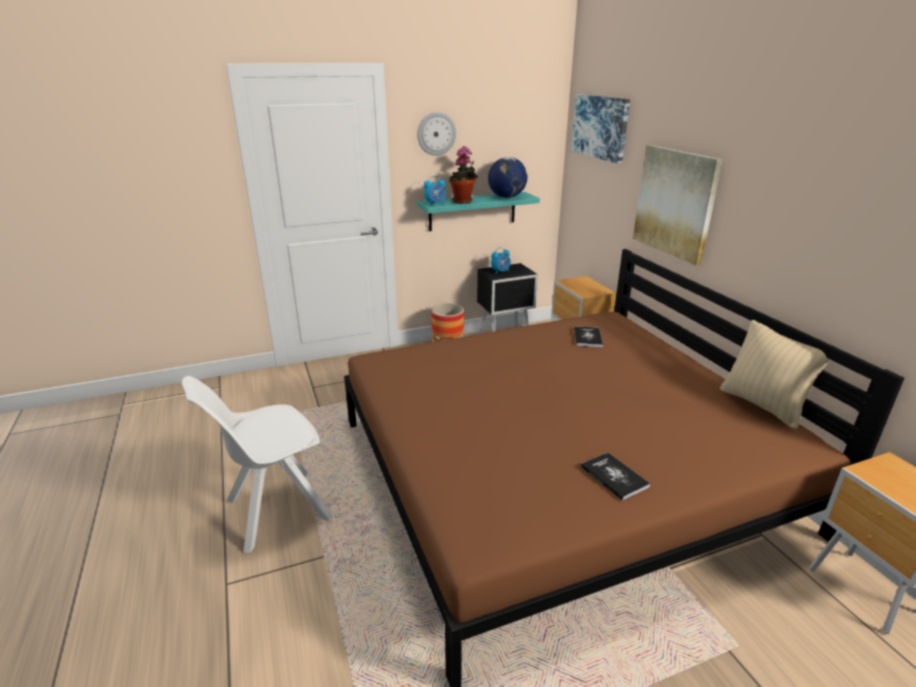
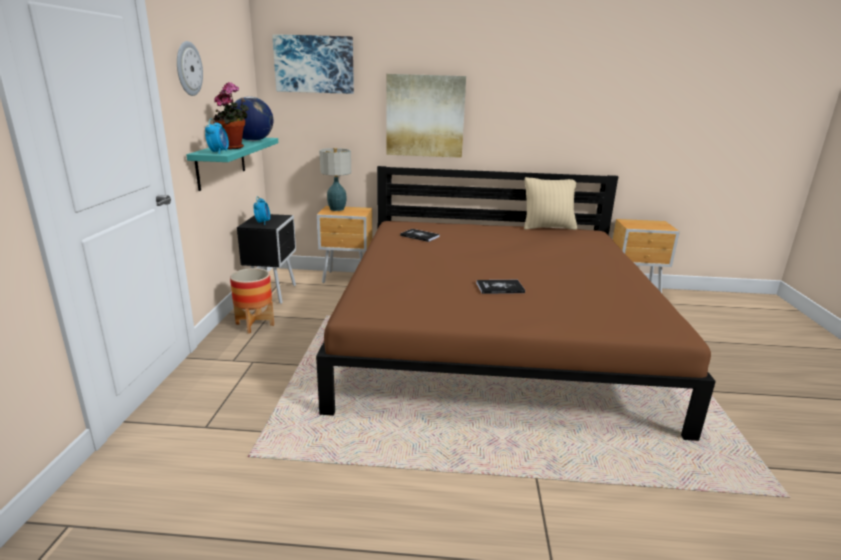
camera: 65 degrees left, 5 degrees down
(275, 511) = (445, 504): white chair -> none
(583, 282) = (337, 209): none -> table lamp
(614, 476) = (606, 276): book -> book (500, 288)

